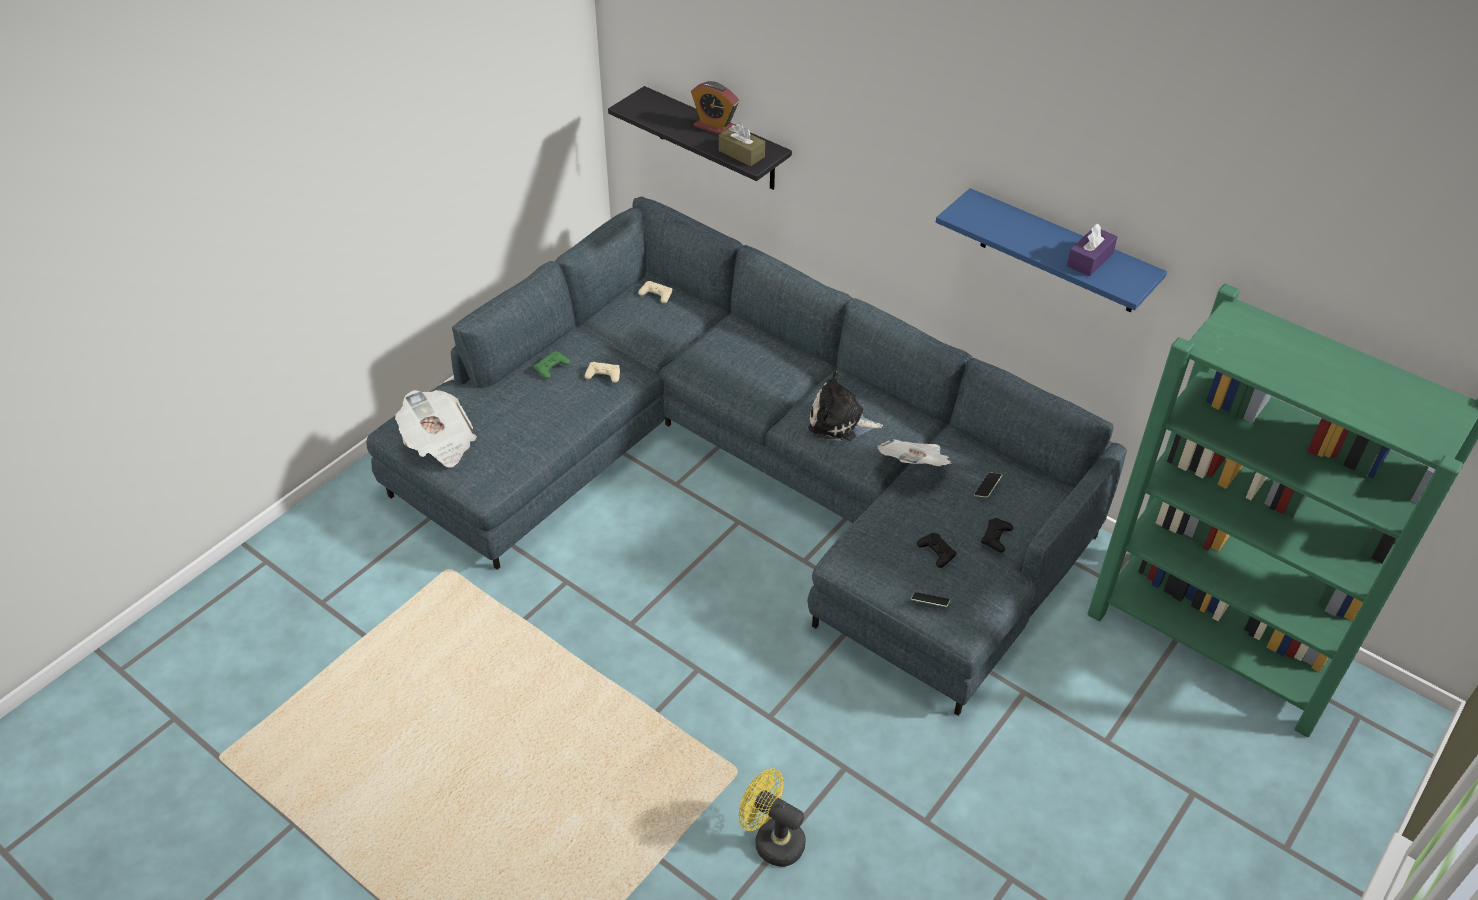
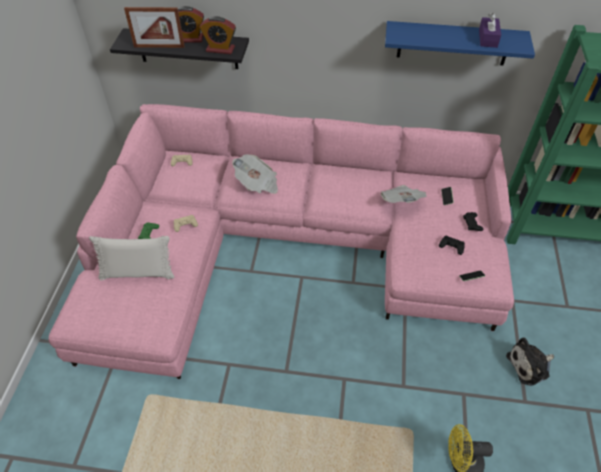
camera: 30 degrees left, 5 degrees up
(439, 442) = (107, 318): newspaper -> newspaper (257, 184)
(508, 406) = (138, 272): none -> white pillow
(668, 125) = (159, 46): none -> picture frame
(741, 154) = (220, 49): brown tissue box -> alarm clock
(746, 474) = (286, 247): blue sofa -> pink sofa
(840, 422) = (343, 194): plush toy -> plush toy (530, 365)

